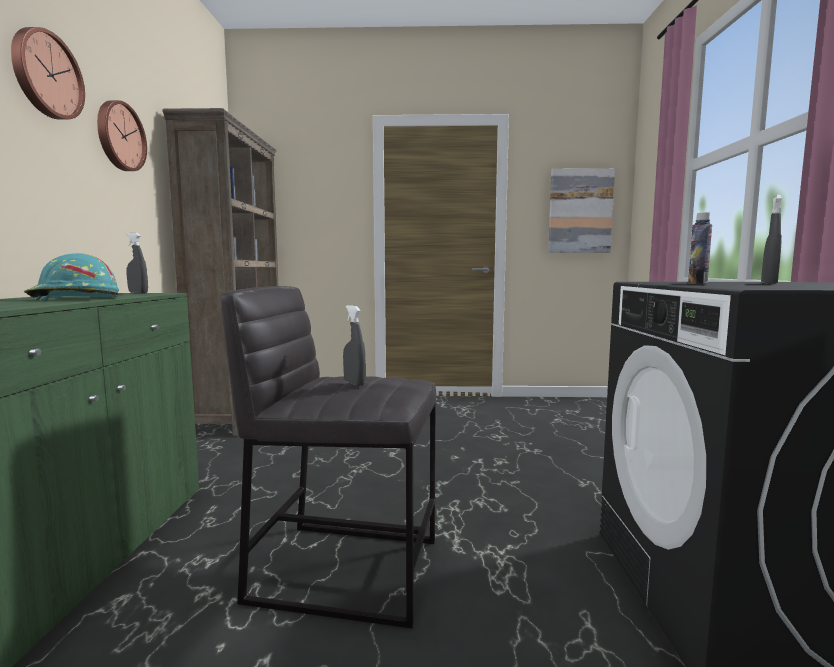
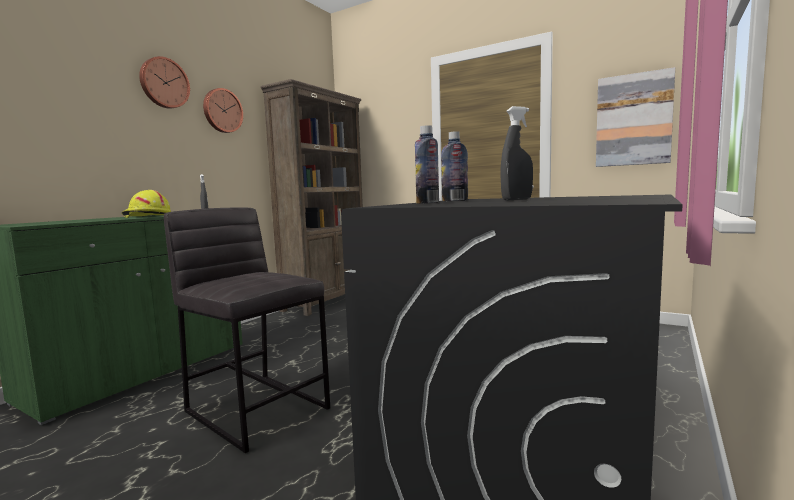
camera: 30 degrees right, 0 degrees up
(73, 299) = (146, 216): turquoise hard hat -> yellow hard hat
(354, 383) = (249, 276): grey spray bottle -> none
(729, 285) = (427, 203): none -> bottle

